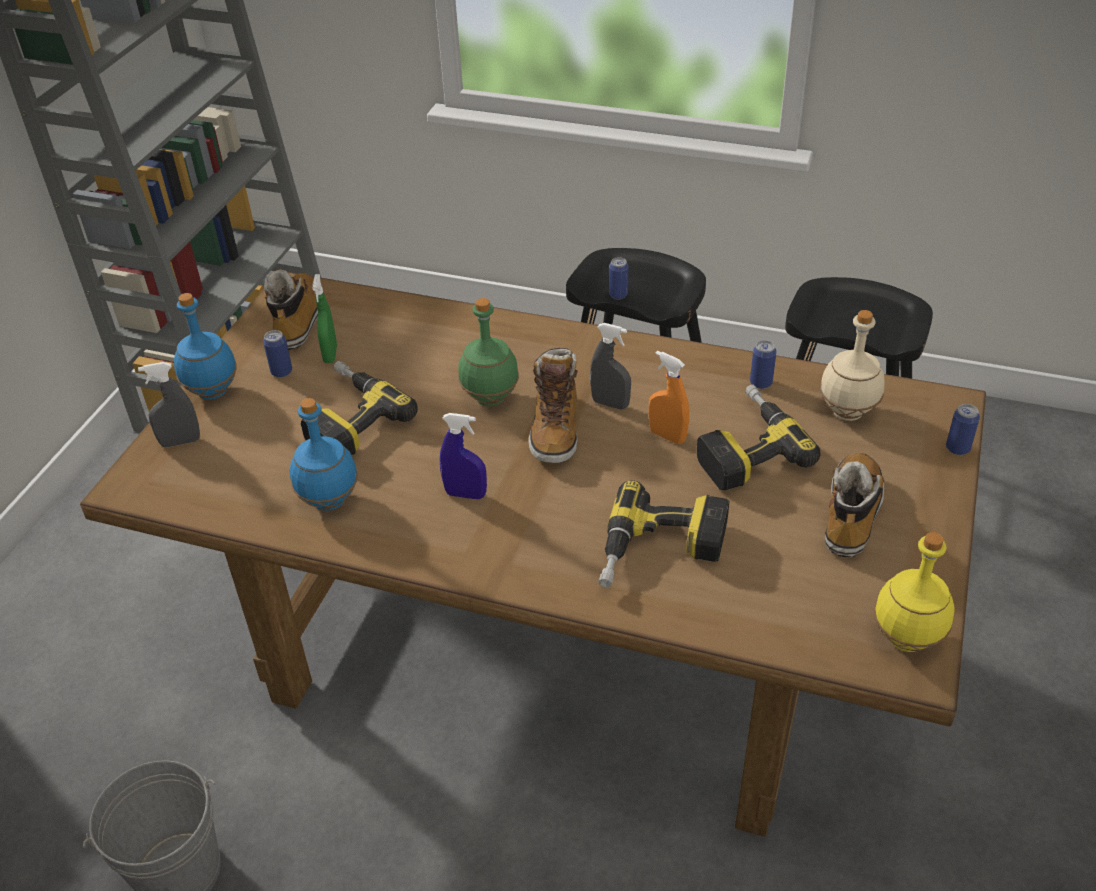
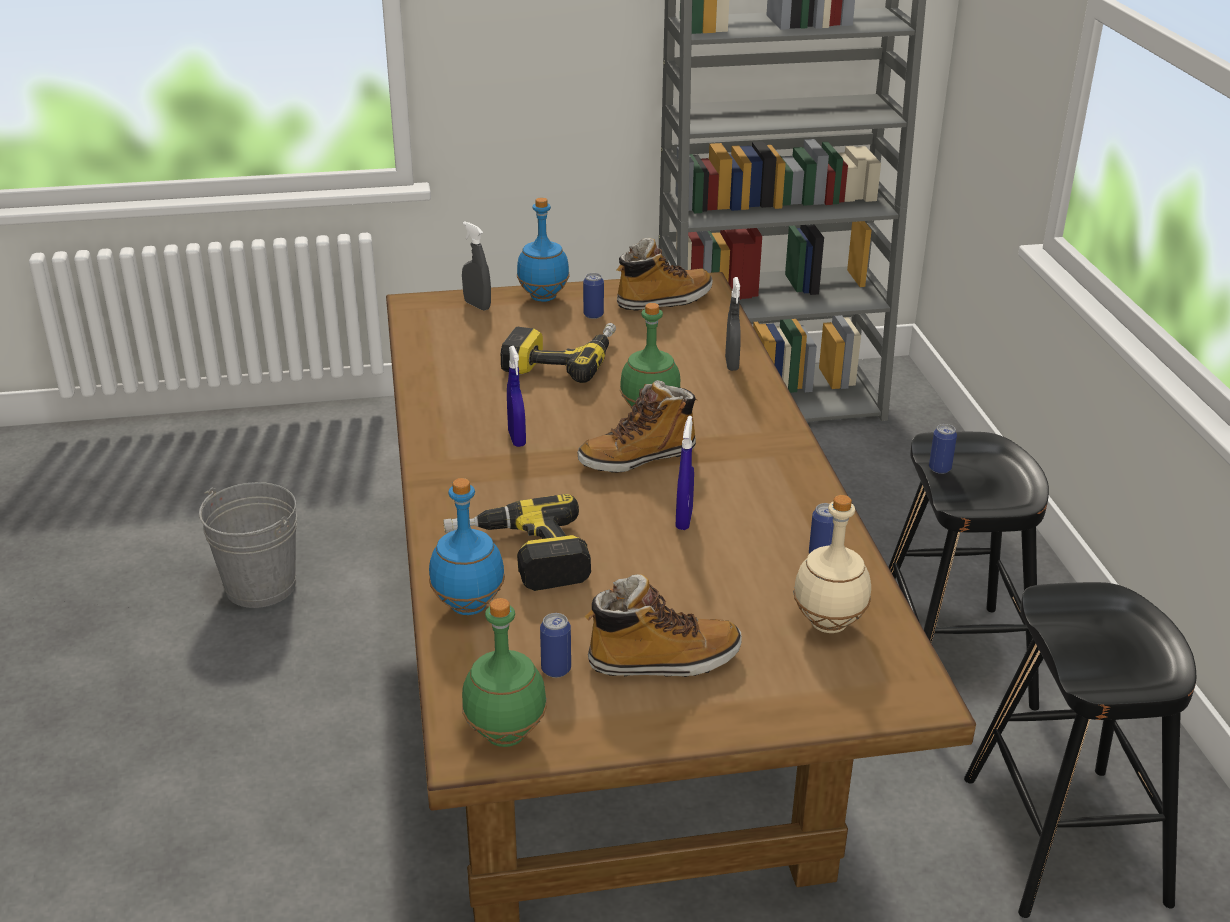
camera: 60 degrees right, 10 degrees down
(330, 354) = (635, 327): green spray bottle -> none
(330, 500) = (462, 383): blue bottle -> blue bottle (470, 606)
(610, 404) = (701, 476): grey spray bottle -> grey spray bottle (731, 364)
(667, 436) = (684, 519): orange spray bottle -> blue spray bottle
(744, 447) = (708, 569): power drill -> none
(907, 640) = (505, 735): yellow bottle -> green bottle
(957, 448) = (841, 717): can -> can (556, 669)

